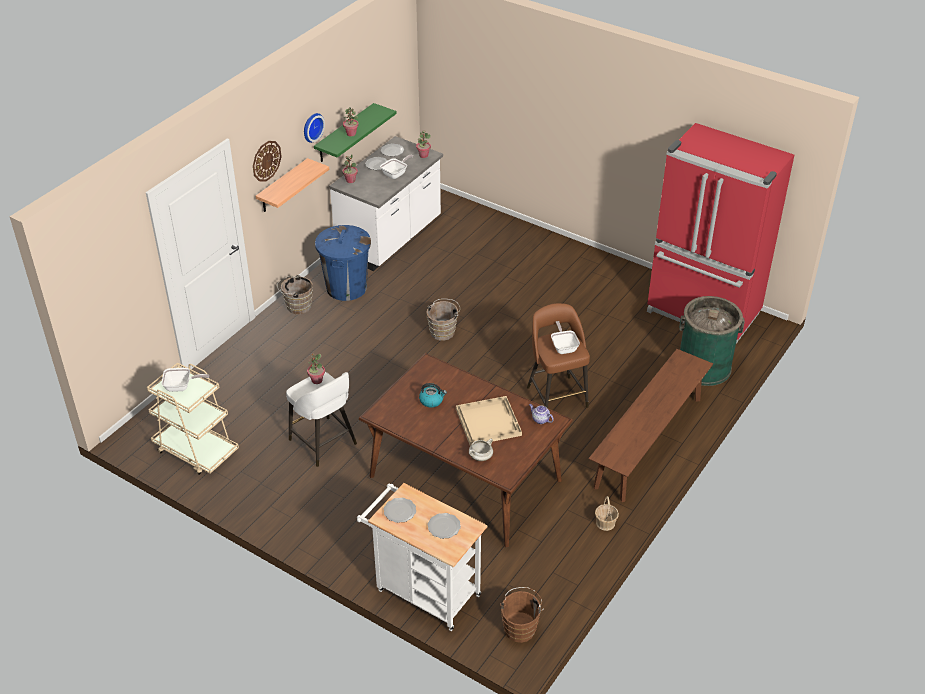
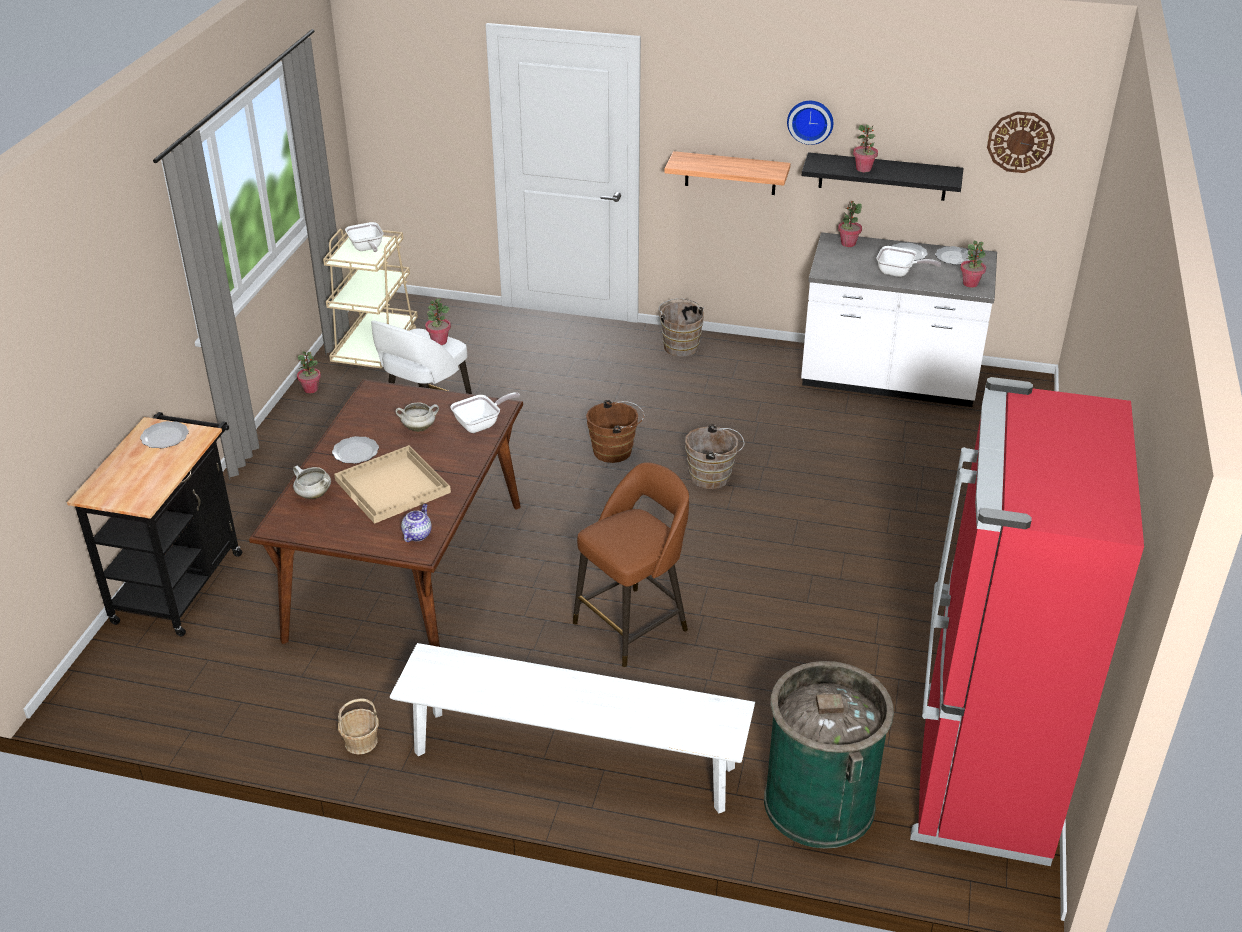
camera: 70 degrees right, 5 degrees down
(228, 494) = (311, 389): none -> potted plant
(266, 160) = (705, 114): wall clock -> wall clock (1020, 142)
(345, 133) = (882, 176): green shelf -> black shelf
(346, 288) = (747, 373): blue trash can -> none
(423, 590) = (182, 581): white cart -> black cart
(432, 400) = (419, 428): kettle -> white cooking pot
(444, 527) = (139, 478): plate -> plate (355, 452)
(520, 627) = (127, 690): brown bucket -> brown bucket (615, 451)
(563, 347) = (628, 537): frying pan -> frying pan (481, 424)
(648, 442) = (573, 760): brown bench -> white bench

